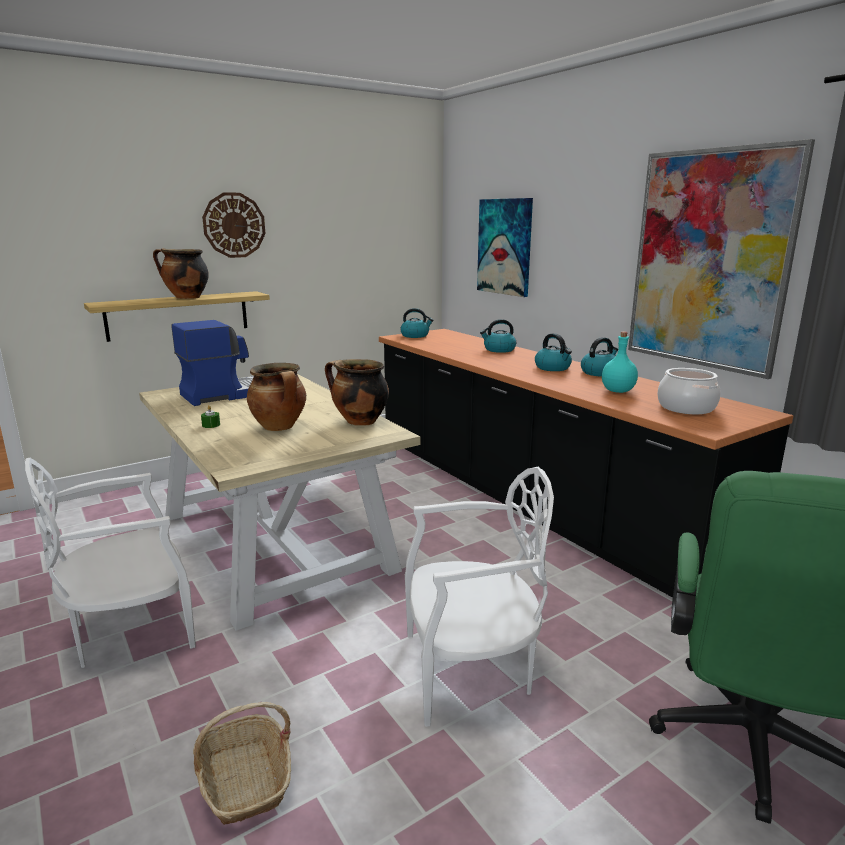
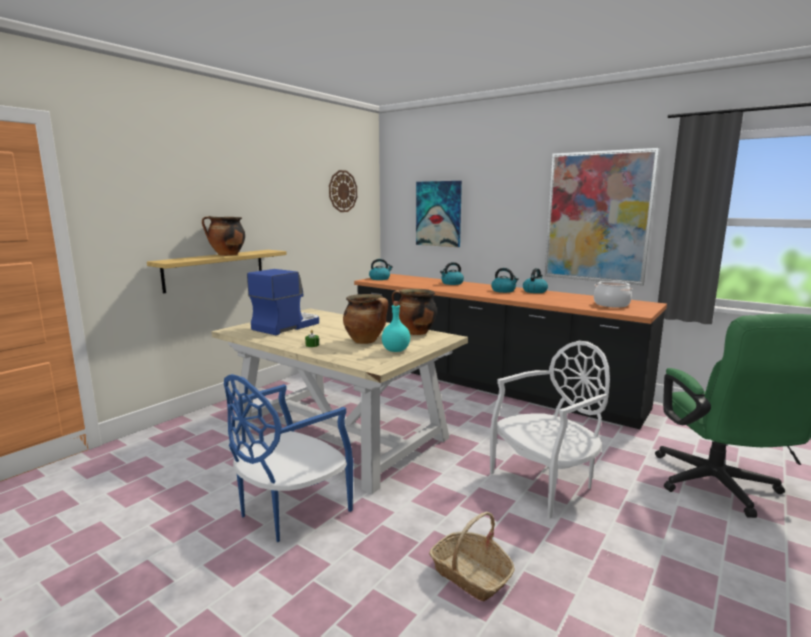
camera: 20 degrees left, 5 degrees down
(131, 630) = (290, 510): white chair -> blue chair
(234, 225) = (253, 198): wall clock -> wall clock (342, 191)
(617, 391) = (562, 299): turquoise bottle -> turquoise bottle (395, 350)

